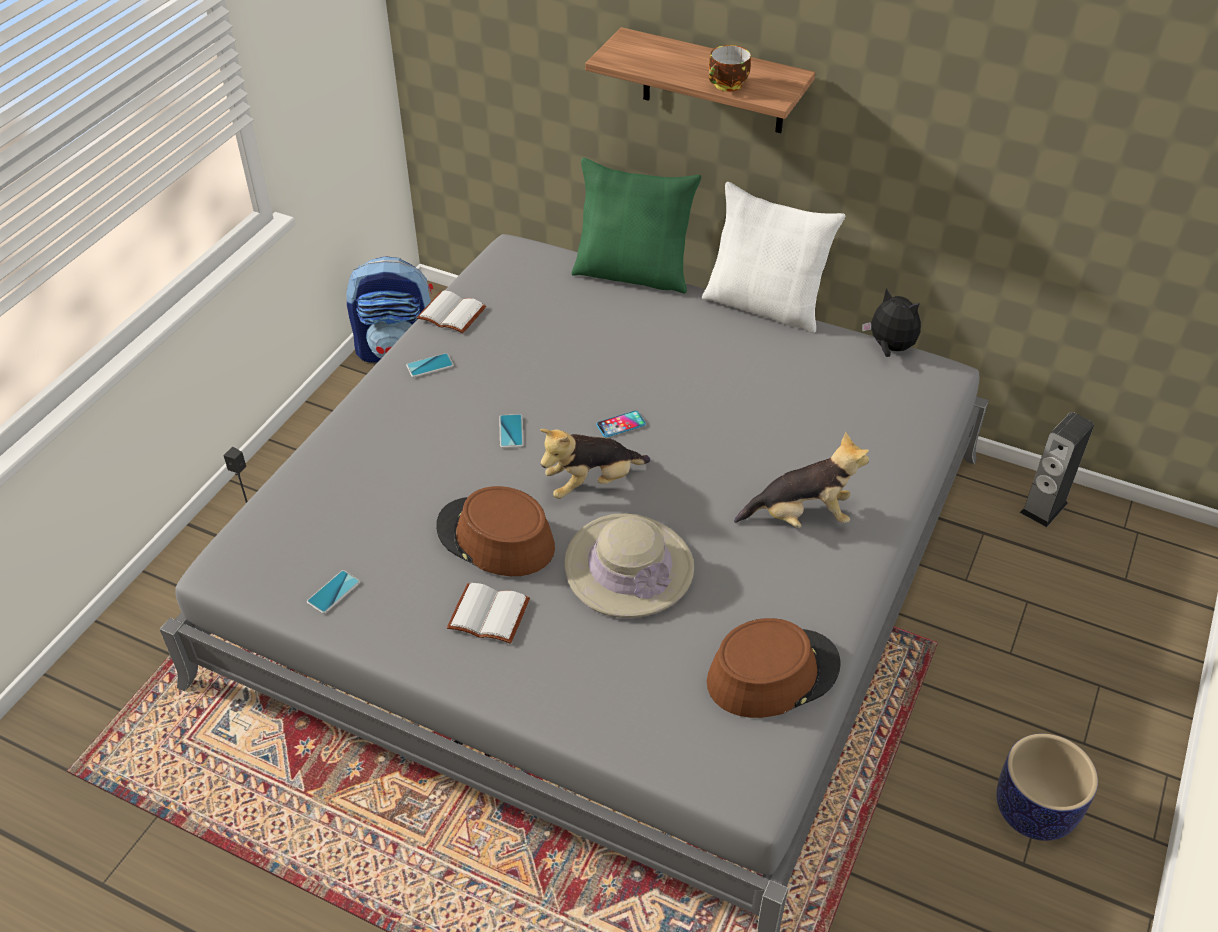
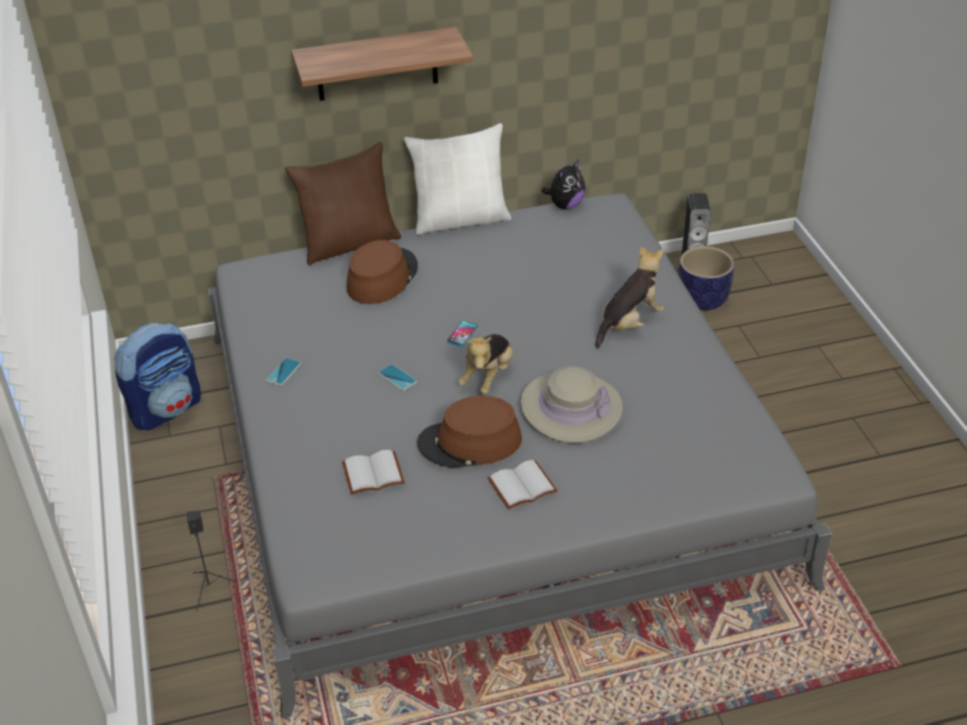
camera: 40 degrees left, 5 degrees down
(333, 592) = (406, 539): phone -> none
(450, 314) = (253, 333): white book -> white book (372, 475)
(633, 273) = (349, 243): green pillow -> brown pillow
(727, 85) = (416, 55): cup -> none
(772, 673) = (716, 411): brown hat -> brown hat (382, 277)
(889, 348) = (565, 205): plush toy -> plush toy turned 135 degrees clockwise
(1033, 812) = (857, 428): planter -> planter (702, 300)

